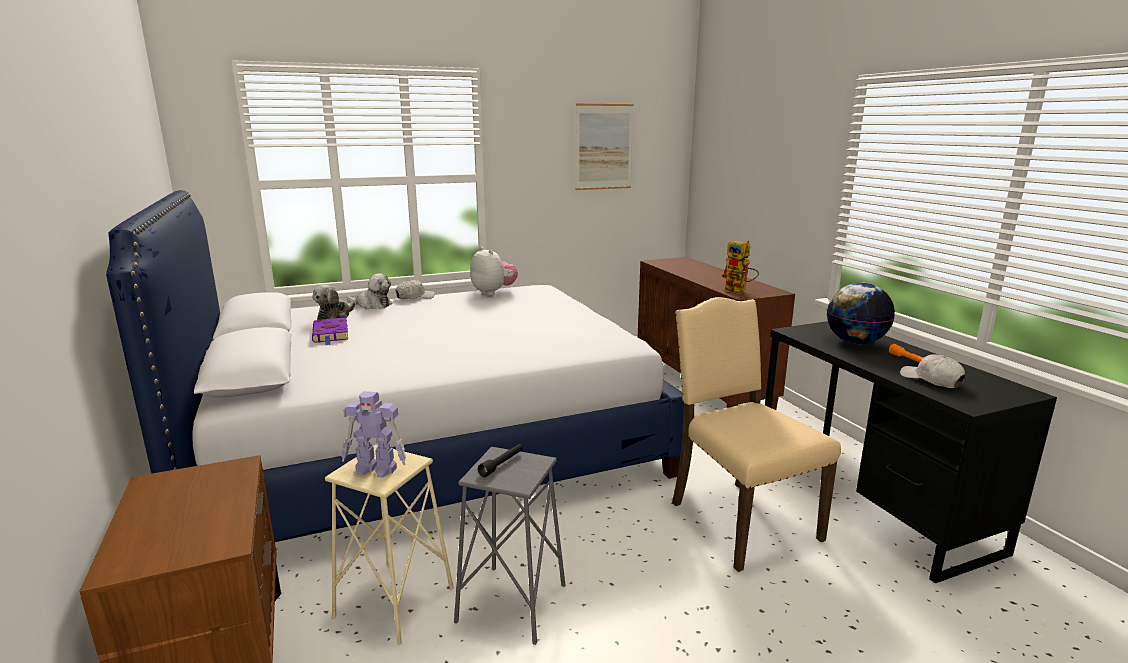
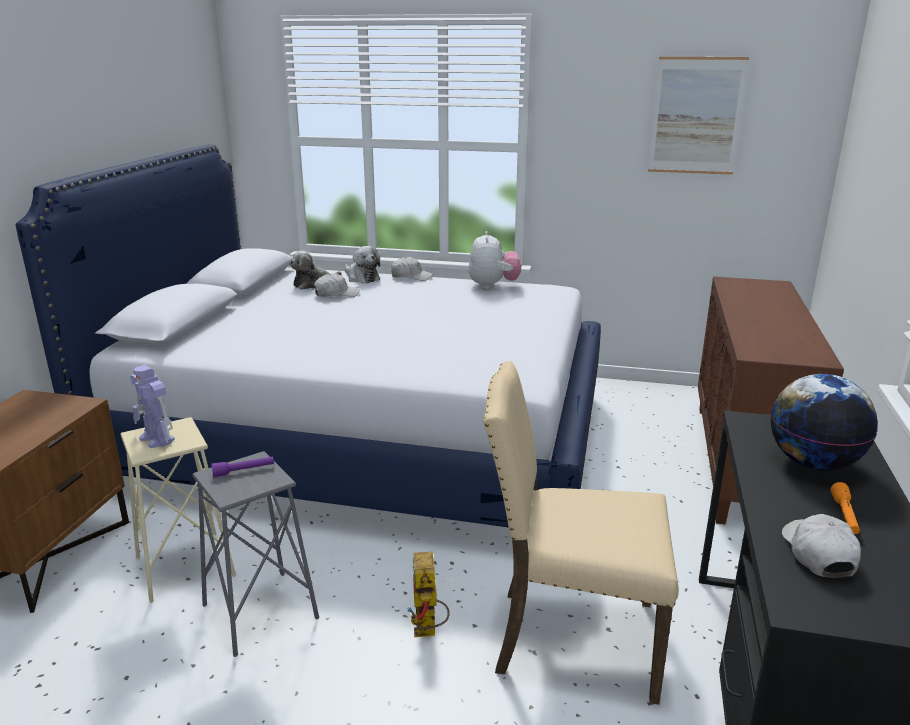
camera: 35 degrees right, 5 degrees up
(331, 334) = (282, 301): purple book -> none
(372, 320) = (336, 294): none -> white cap
(502, 464) = (244, 471): black flashlight -> purple flashlight
(739, 292) = (761, 347): toy robot -> toy robot (428, 631)
(739, 520) = (572, 639): beige chair -> beige chair turned 90 degrees counterclockwise

